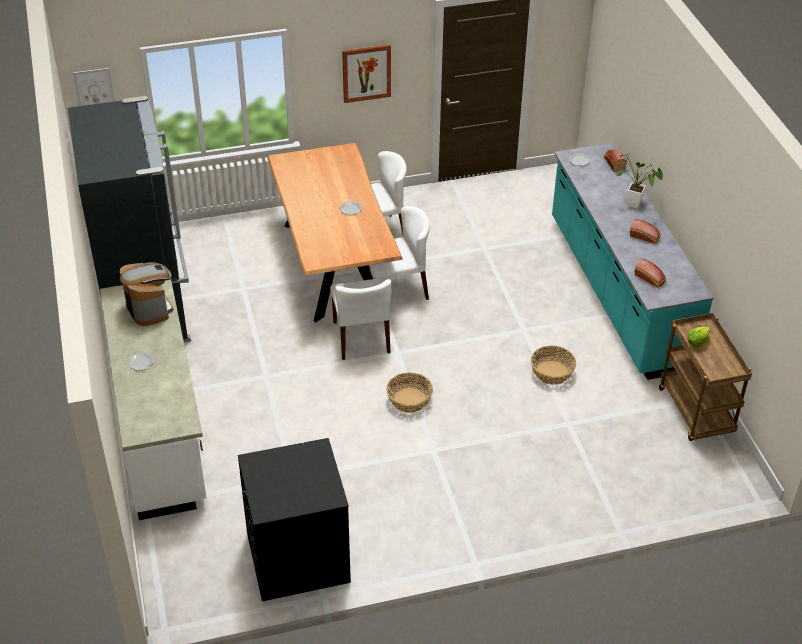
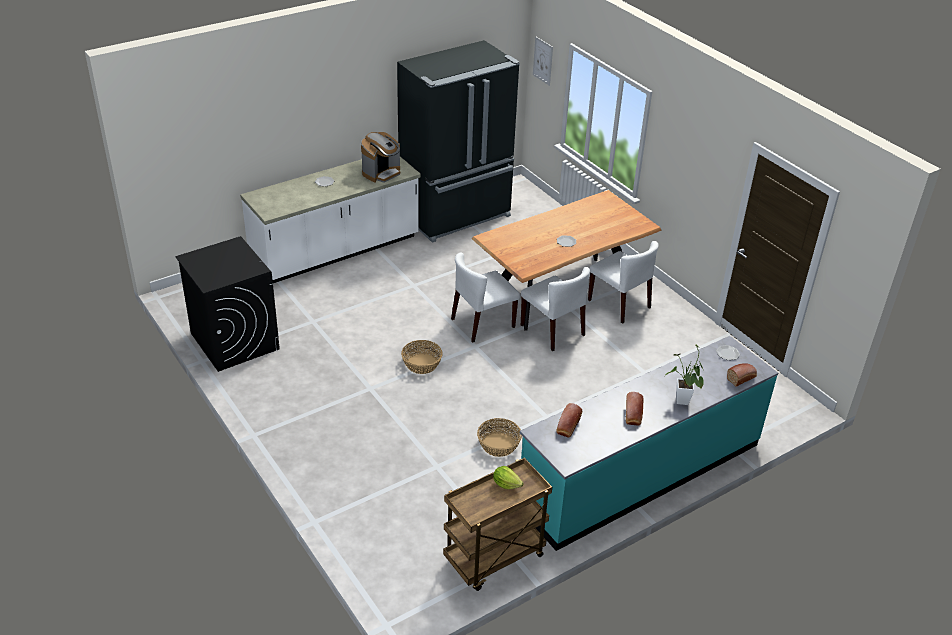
camera: 70 degrees right, 5 degrees down
(366, 73) = (692, 174): picture -> none

